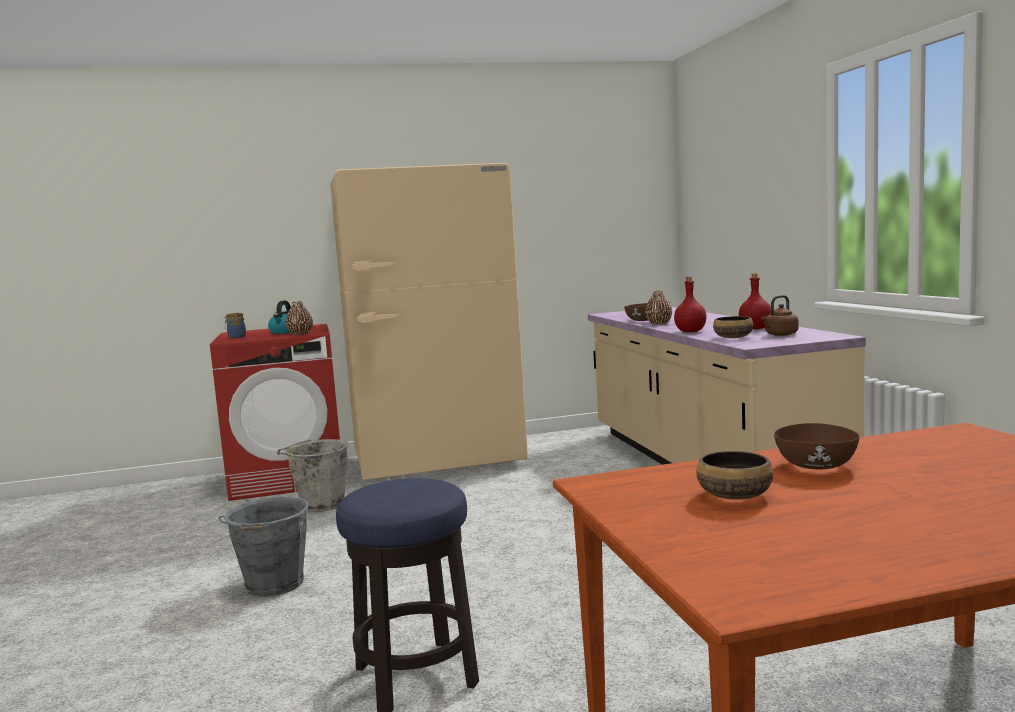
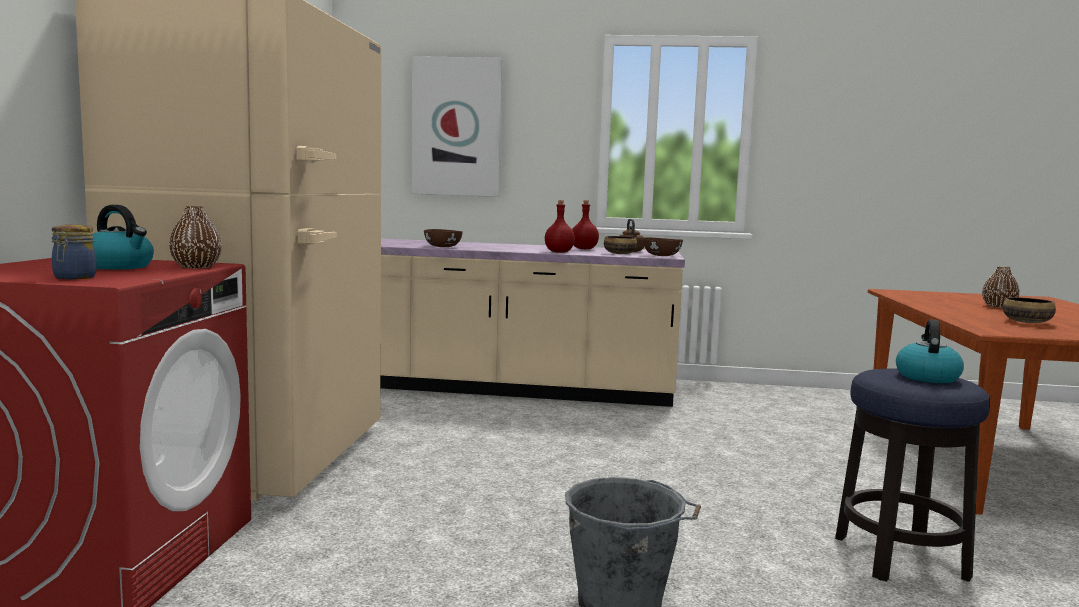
camera: 70 degrees left, 0 degrees up
(320, 505) = (317, 546): grey bucket -> none
(407, 493) = (927, 377): none -> kettle
(659, 323) = (480, 248): brown vase -> brown vase (998, 306)
(734, 195) = (457, 127): none -> picture
(815, 465) = (961, 309): brown bowl -> brown bowl (661, 256)

